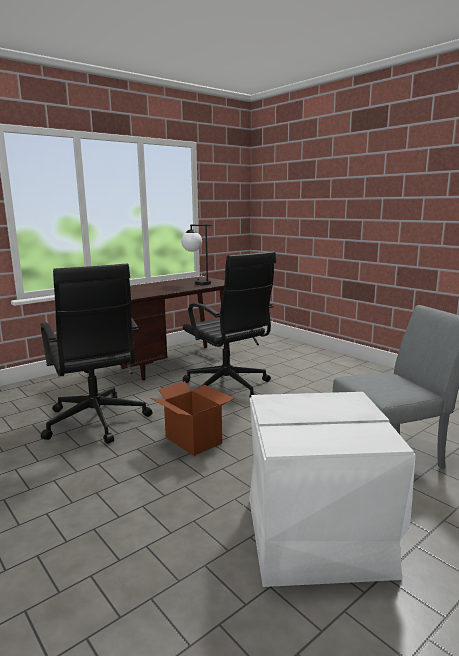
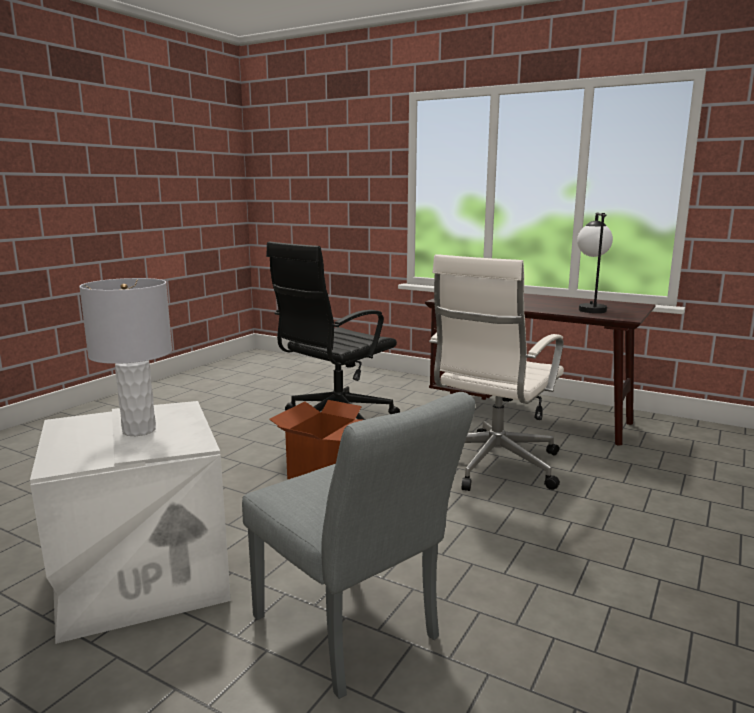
camera: 70 degrees right, 0 degrees up
(228, 388) = (492, 465): black office chair -> white office chair
(322, 412) = (139, 430): none -> grey table lamp

